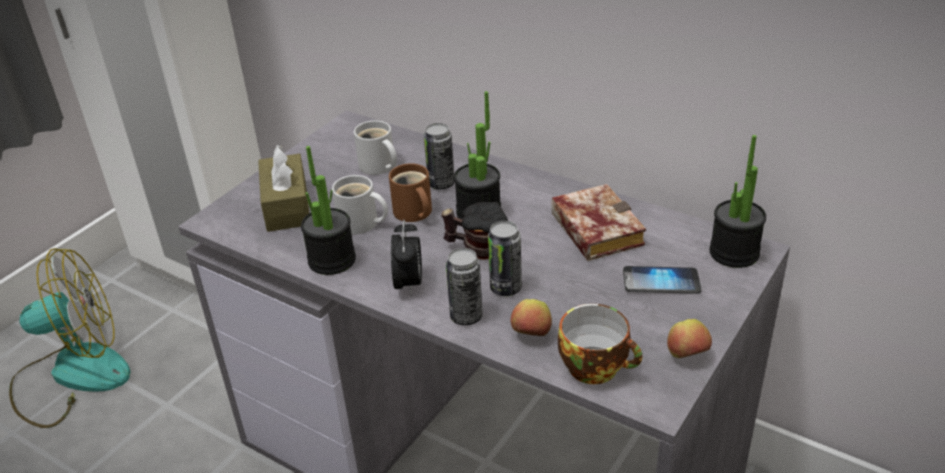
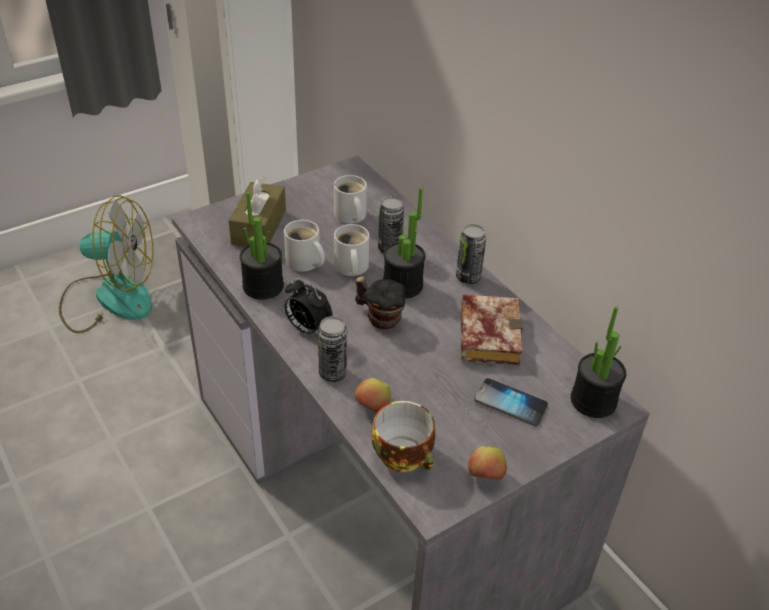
camera: 20 degrees right, 5 degrees up
(409, 284) = (307, 328): alarm clock -> alarm clock turned 105 degrees clockwise
(413, 213) = (350, 267): brown mug -> white mug
(505, 288) = (379, 360): can -> can (468, 277)

